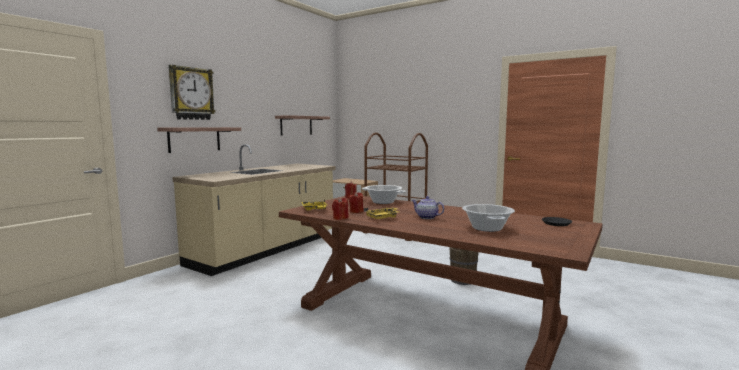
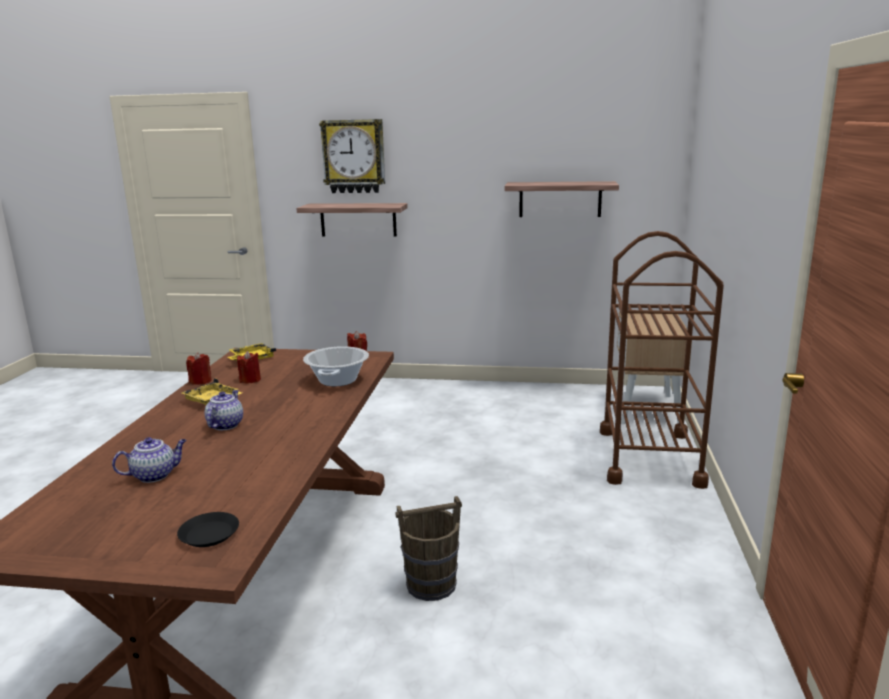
camera: 65 degrees right, 10 degrees up
(266, 249) = (431, 396): beige counter -> none
(486, 228) = (155, 475): cooking pot -> teapot

